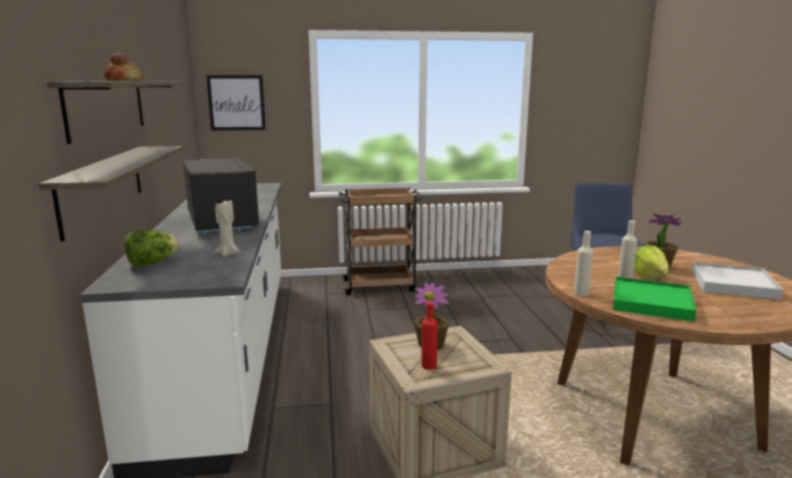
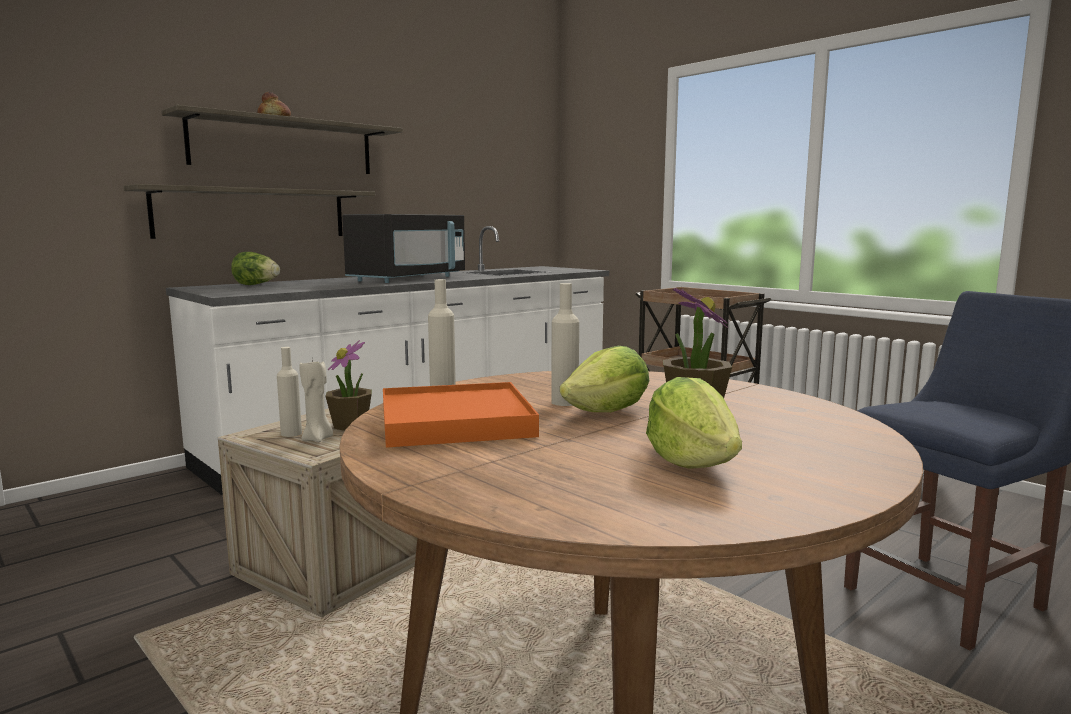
camera: 55 degrees right, 5 degrees down
(228, 254) = (305, 288): beige candle -> beige candle (318, 439)
(236, 103) = (592, 171): picture -> none
(429, 365) = (291, 433): red bottle -> beige bottle
(651, 302) = (455, 421): green tray -> orange tray
(732, 284) = (692, 462): white tray -> lettuce

